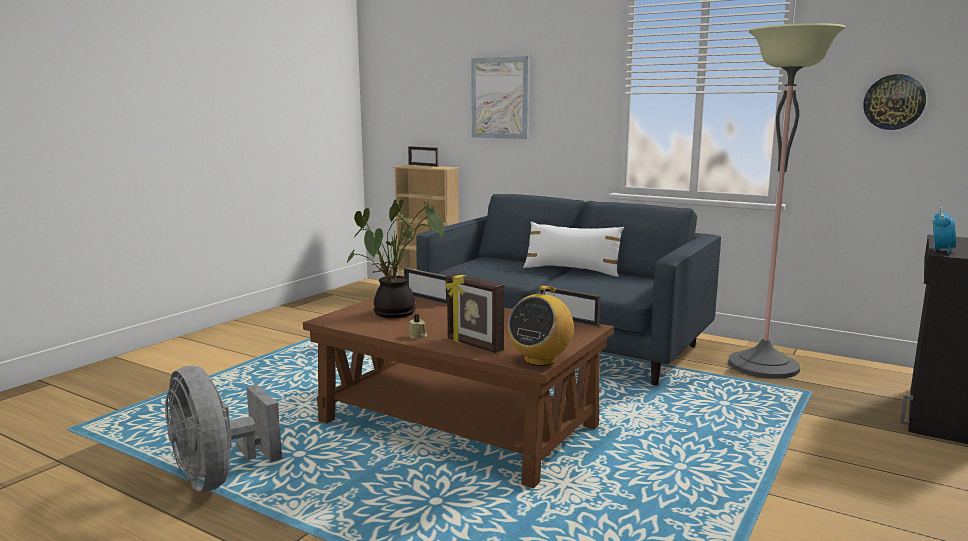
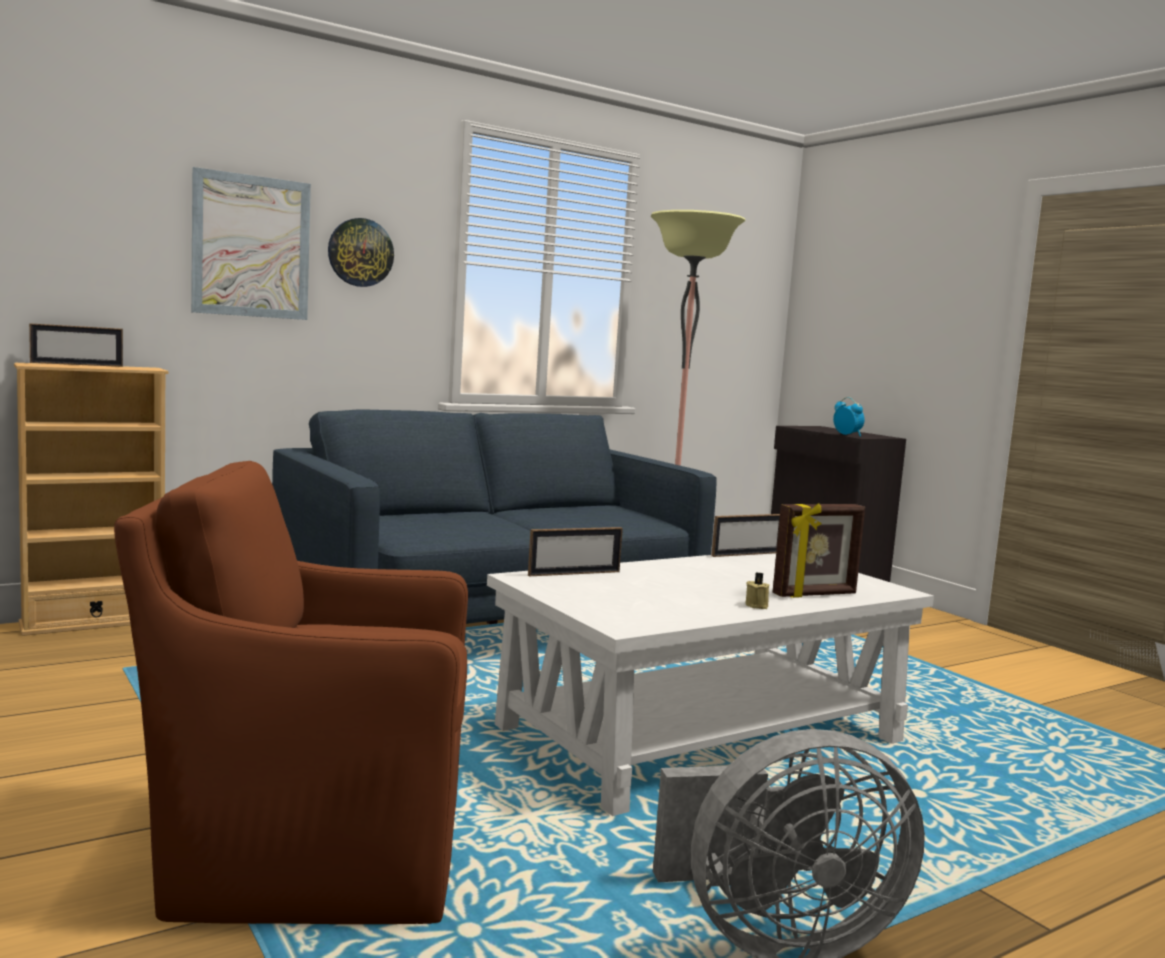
camera: 65 degrees left, 5 degrees down
(242, 379) = (310, 853): none -> brown armchair
(394, 314) = (635, 596): potted plant -> none
(459, 424) = (701, 734): brown coffee table -> white coffee table
(540, 360) = (885, 587): radio -> none
(572, 270) = (509, 512): white pillow -> none
(894, 102) = (710, 301): wall clock -> wall clock (360, 252)

